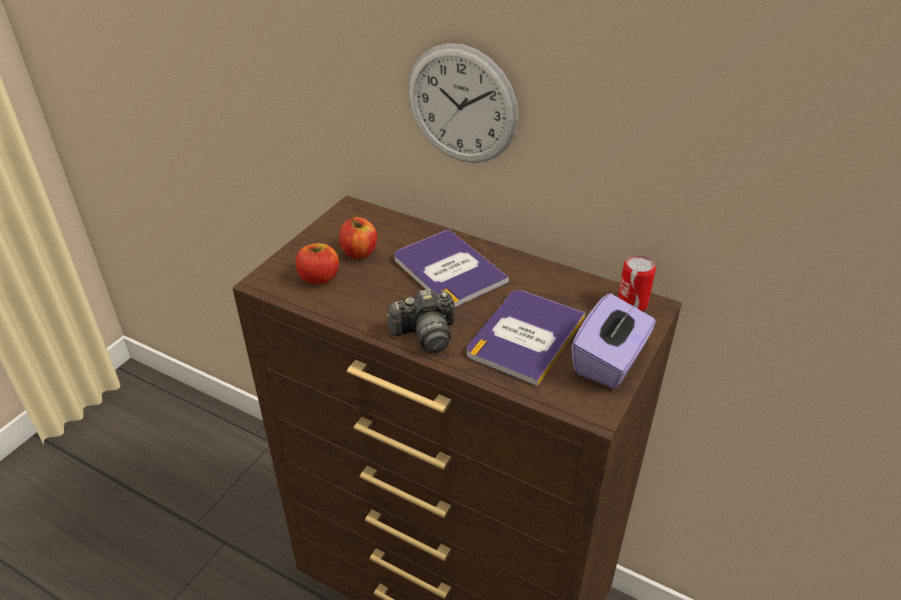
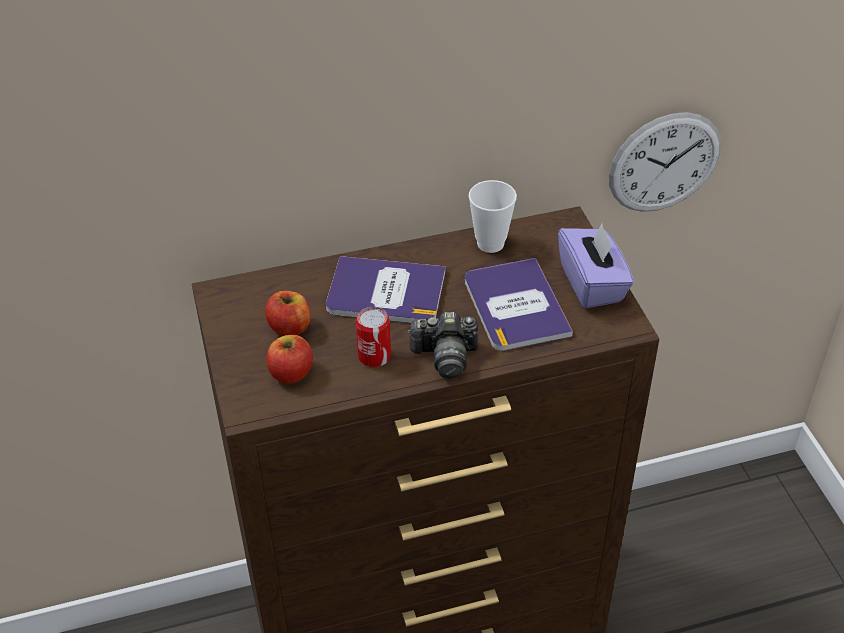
camera: 45 degrees left, 5 degrees up
(425, 334) = (445, 356): camera -> camera turned 60 degrees clockwise
(462, 105) = (326, 128): wall clock -> wall clock (664, 163)
(569, 285) = (490, 243): none -> cup
(632, 303) = (551, 229): can -> can (374, 356)

